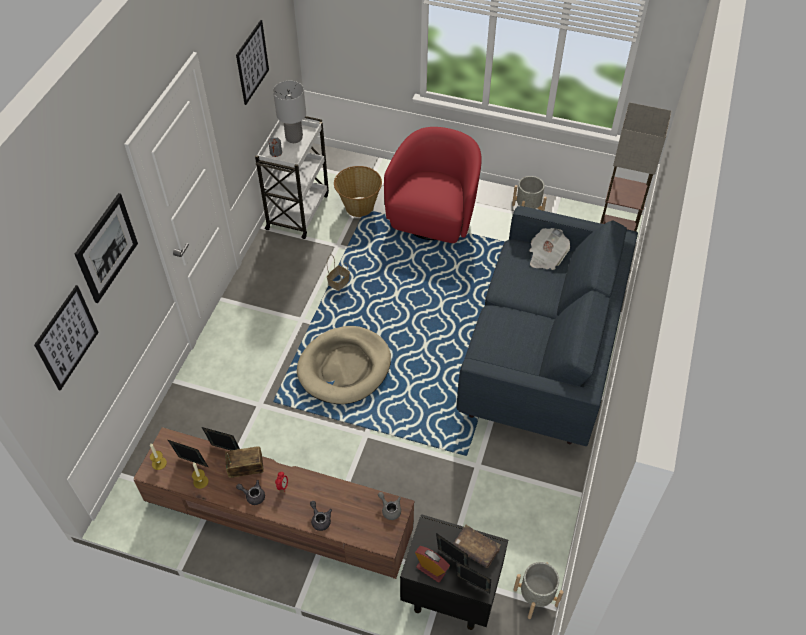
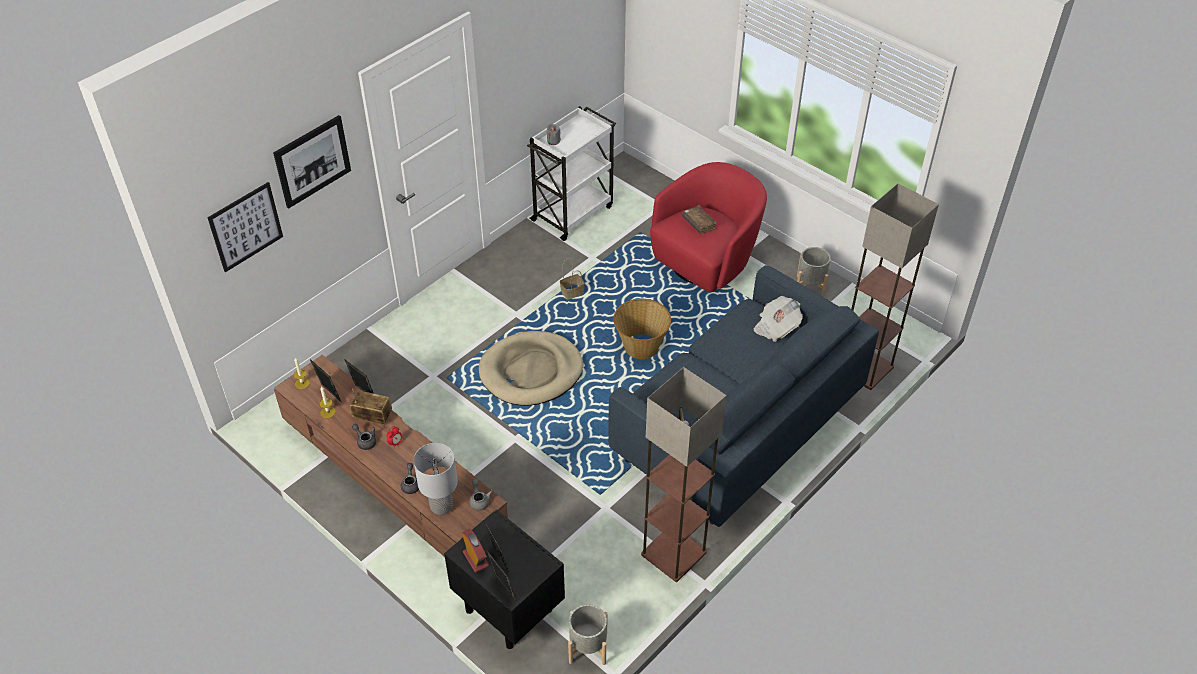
camera: 25 degrees right, 5 degrees down
(252, 62) = (548, 43): picture -> none
(294, 139) = (579, 134): grey table lamp -> grey table lamp (442, 507)
(359, 206) = (635, 227): basket -> basket (641, 346)
(475, 549) = (527, 559): brown book -> brown book (698, 223)
(556, 483) = (674, 554): none -> floor lamp

